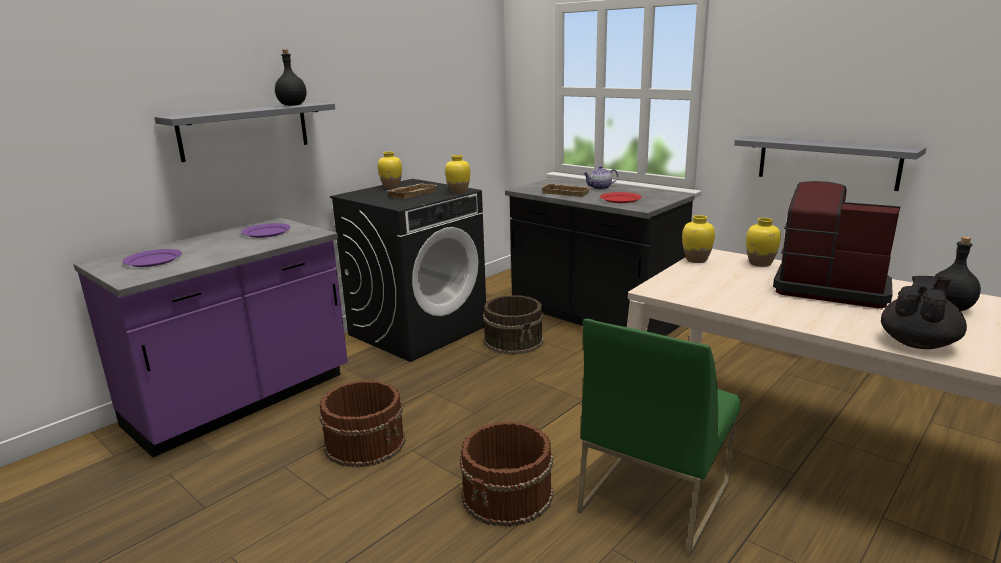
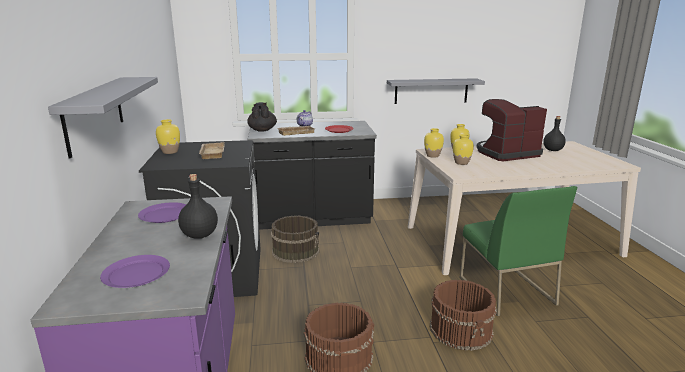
camera: 50 degrees left, 0 degrees up
(292, 105) = (129, 81): black bottle -> black bottle (199, 235)
(458, 192) = (242, 144): yellow vase -> yellow vase (461, 163)
(918, 343) = (580, 165): black teapot -> black teapot (262, 130)

